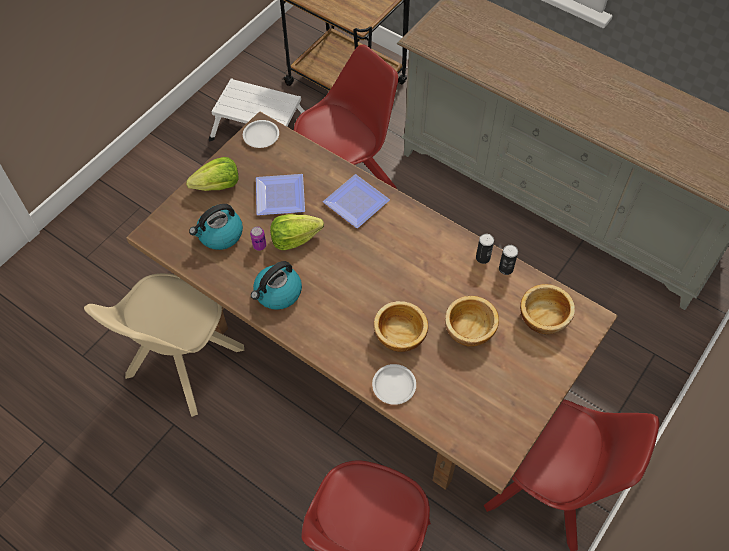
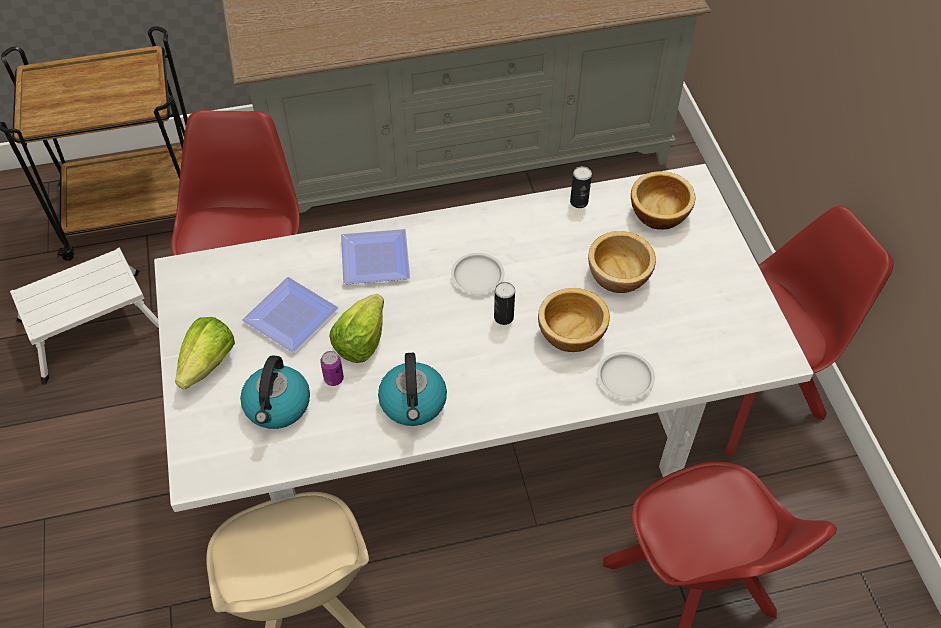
camera: 50 degrees left, 5 degrees down
(261, 136) = (190, 279): white plate -> white plate (478, 276)
(367, 352) = (472, 429): brown dining table -> white dining table
(483, 258) = (549, 209): can -> can (503, 317)

